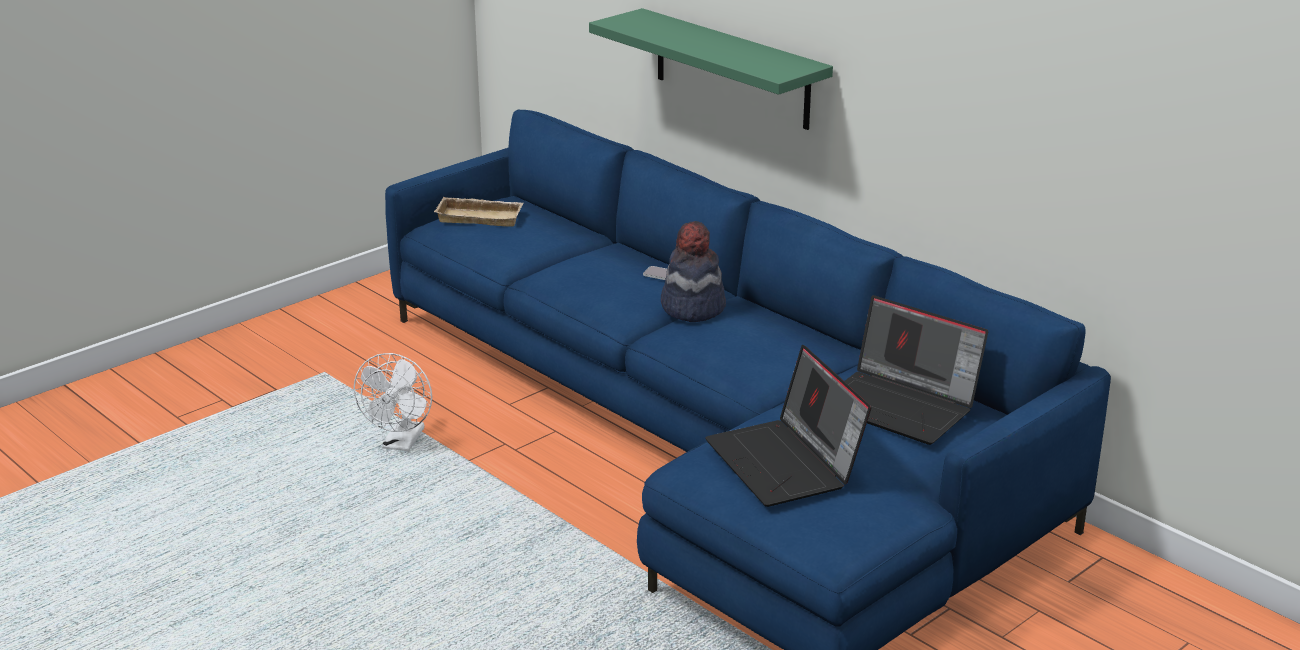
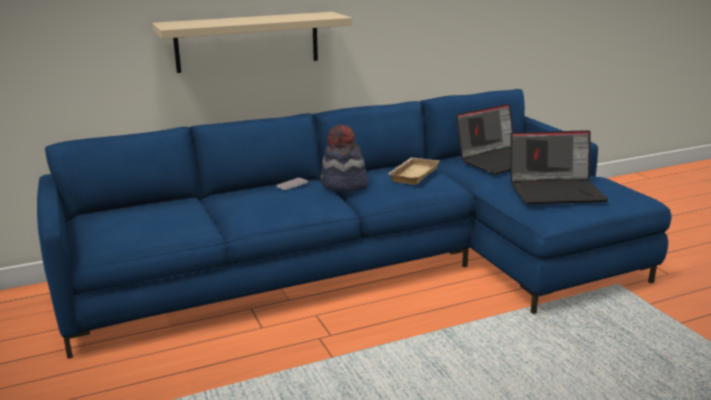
camera: 70 degrees left, 5 degrees down
(401, 443) = (284, 386): white fan -> none
(481, 217) = (114, 225): beige tray -> beige tray (412, 174)
(732, 69) = (248, 41): green shelf -> beige shelf

